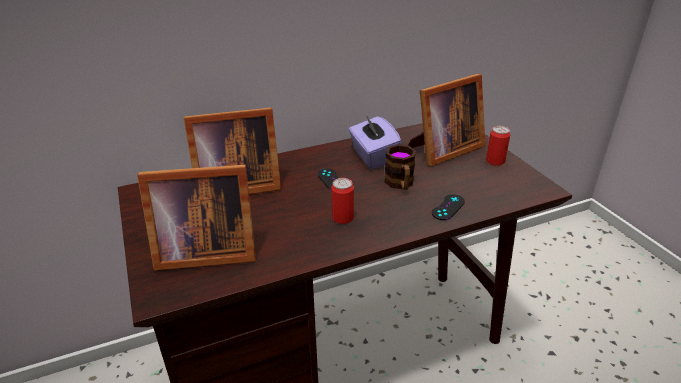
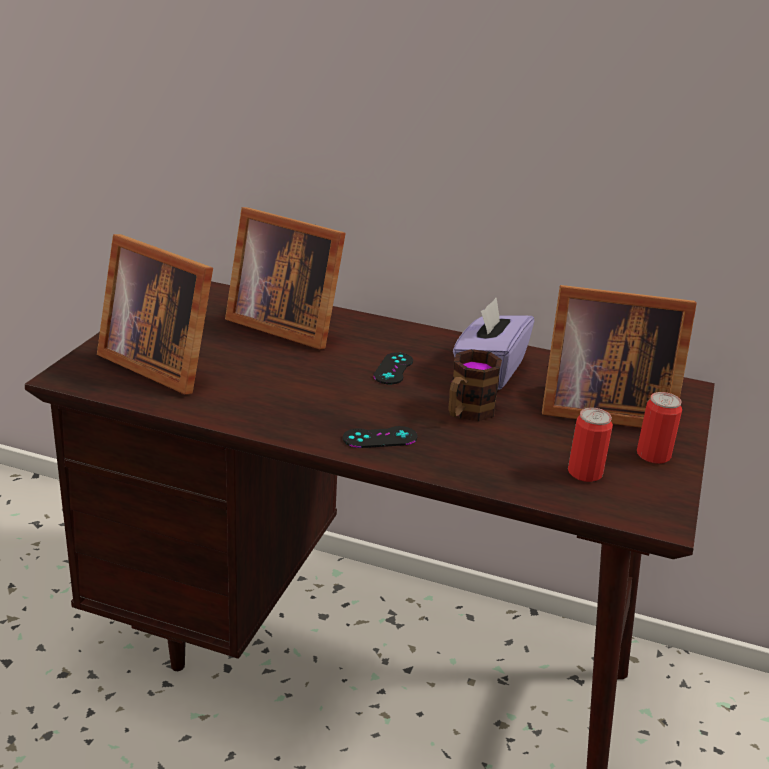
camera: 40 degrees right, 5 degrees down
(342, 218) = (337, 407): can -> can (585, 473)
(448, 207) = (479, 464): black game controller -> black game controller (380, 438)

